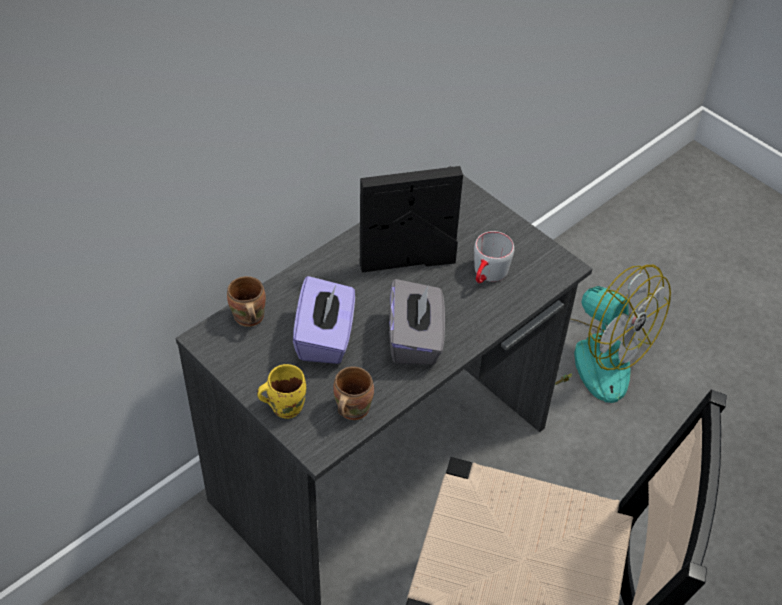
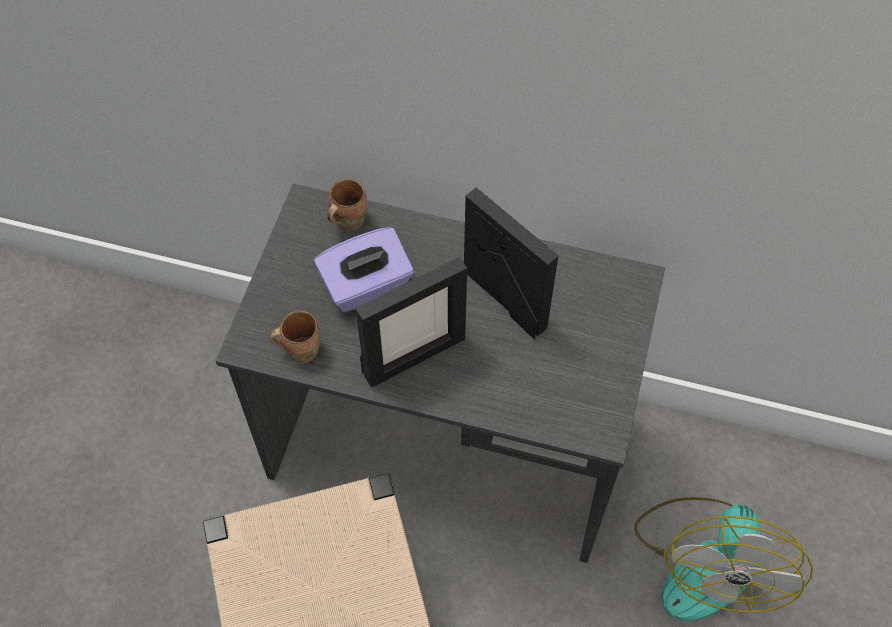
camera: 60 degrees right, 10 degrees up
(284, 405) = (273, 298): yellow mug -> none
(415, 339) = (414, 356): grey tissue box -> picture frame
(487, 275) = (539, 374): grey mug -> none

